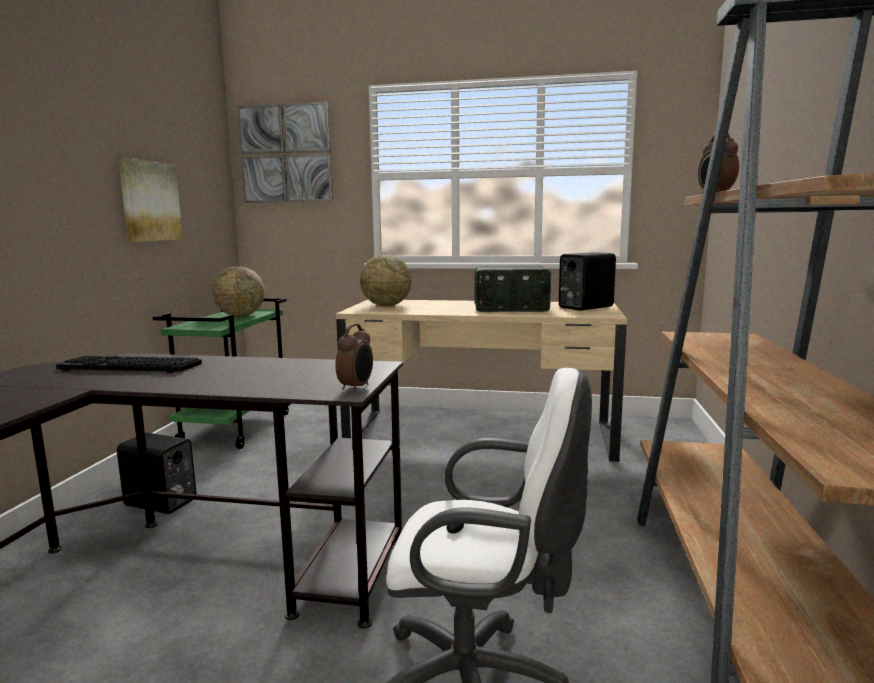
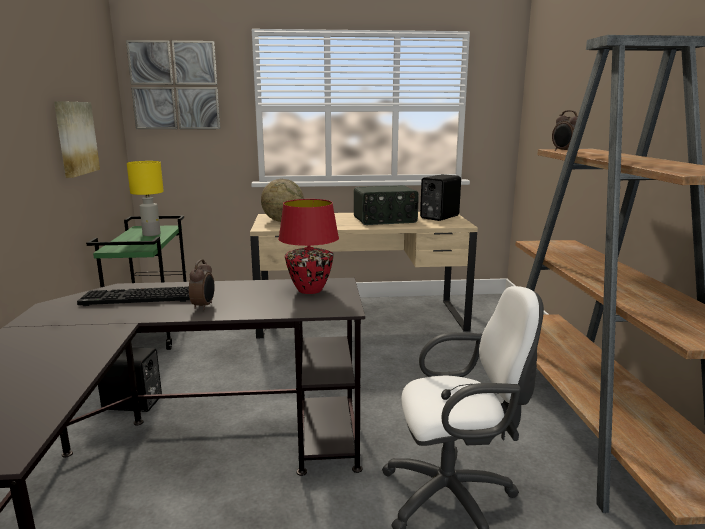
camera: 15 degrees left, 5 degrees up
(241, 315) = (151, 234): globe -> yellow table lamp
(329, 371) = (309, 290): none -> red table lamp
(356, 388) = (348, 304): alarm clock -> alarm clock (204, 306)

